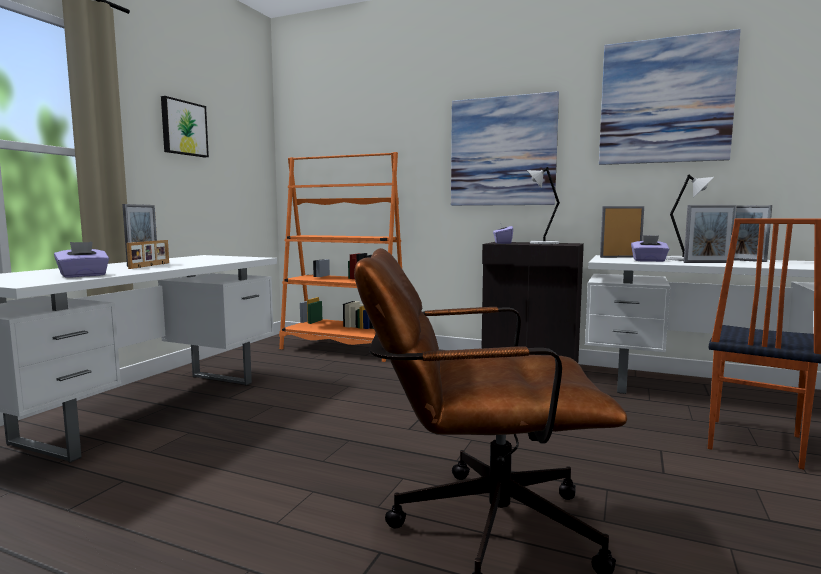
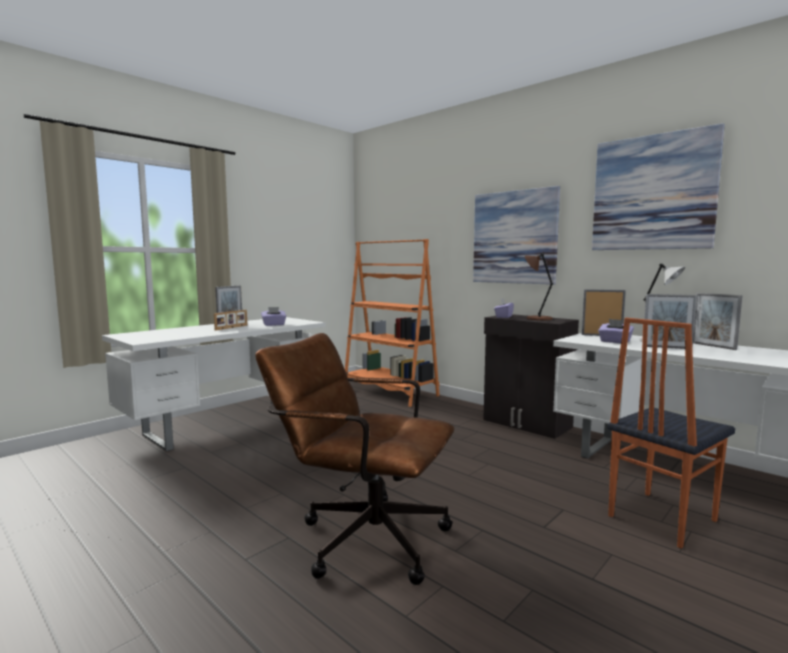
camera: 20 degrees right, 0 degrees up
(83, 275) = (180, 335): purple tissue box -> purple tissue box (274, 324)
(183, 128) = (276, 226): picture -> none
(542, 243) = (537, 318): grey table lamp -> brown table lamp

